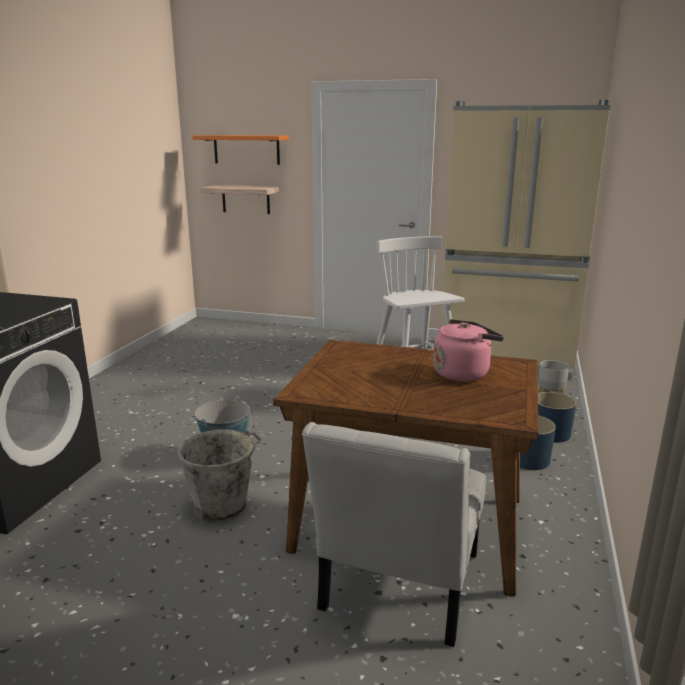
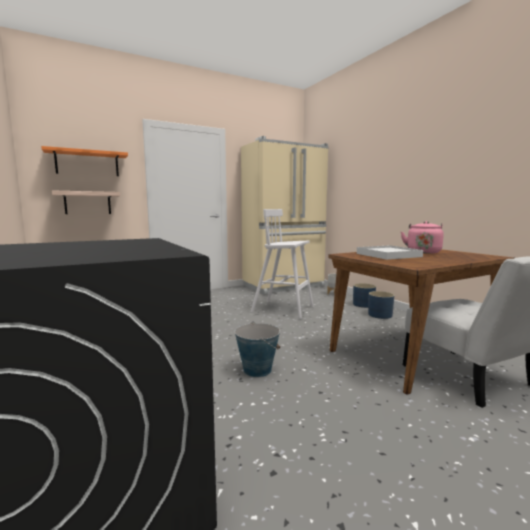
camera: 45 degrees left, 10 degrees down
(223, 507) = (326, 395): grey bucket -> none
(379, 364) = (388, 255): none -> white tray

